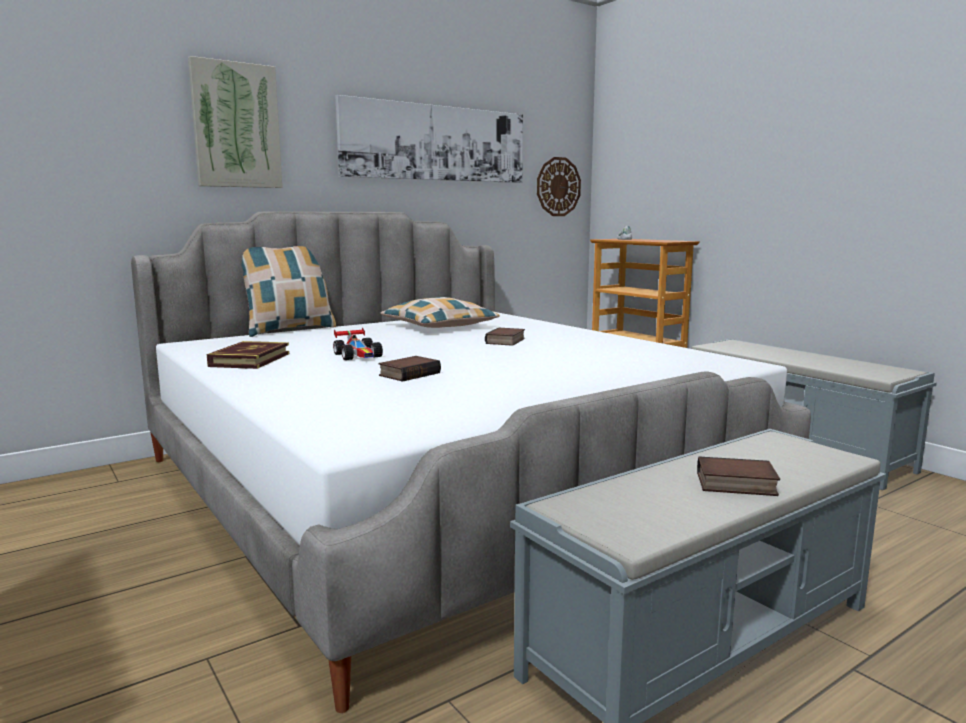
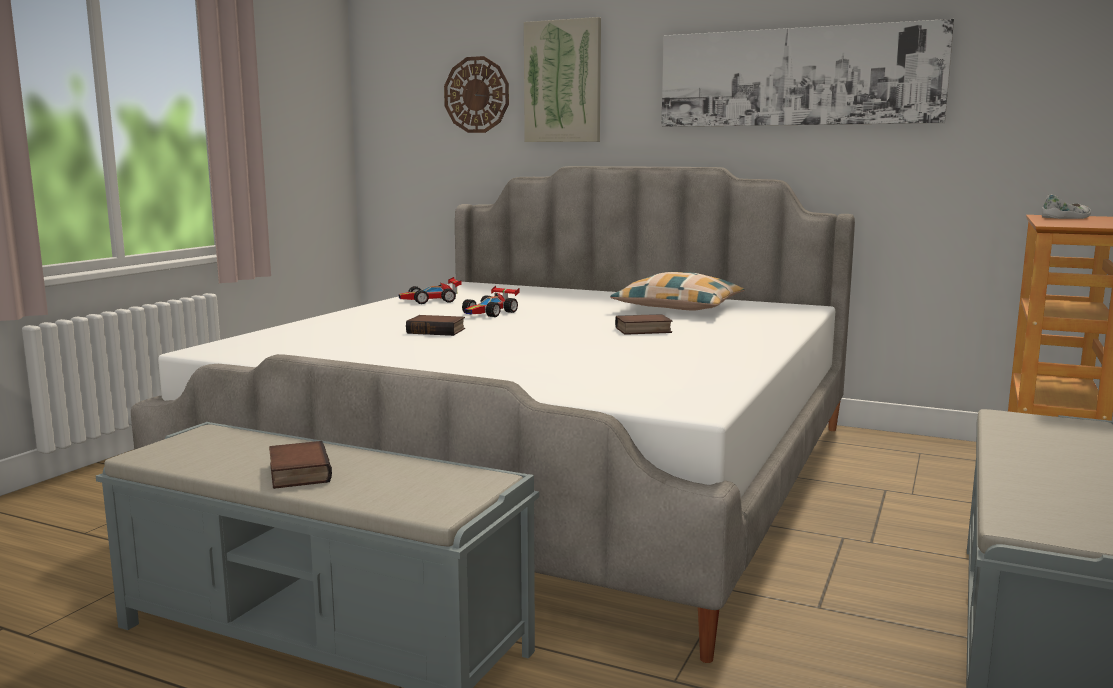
camera: 60 degrees right, 0 degrees up
(250, 360) = (431, 301): book -> toy car
(289, 330) = (567, 287): pillow -> none
(558, 187) = (1033, 126): wall clock -> wall clock (476, 95)

